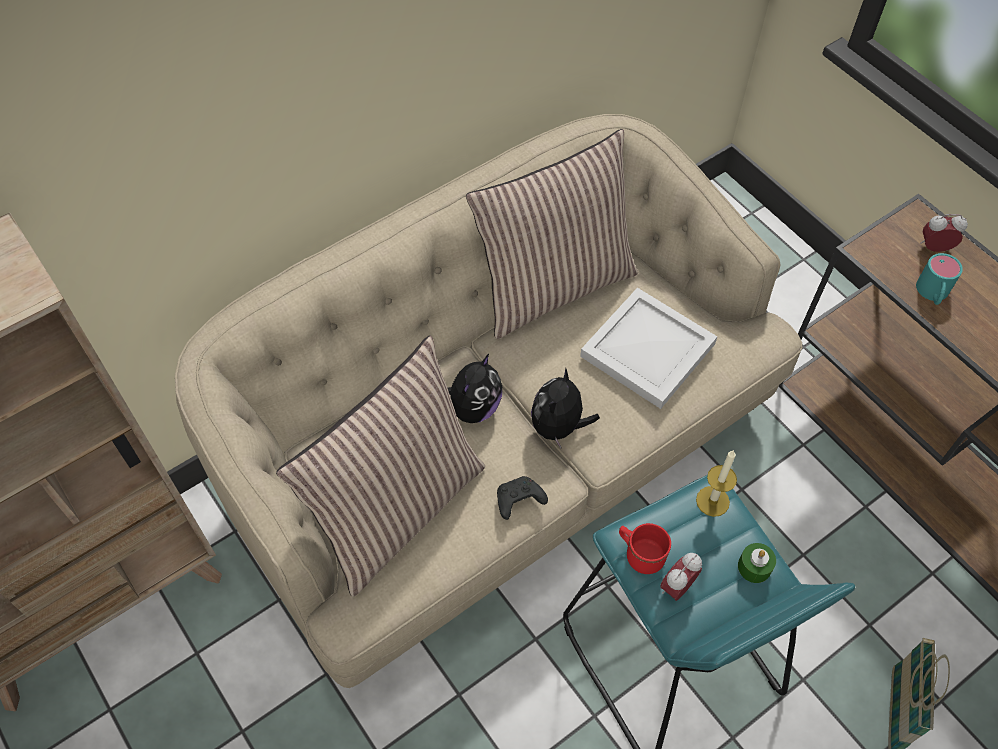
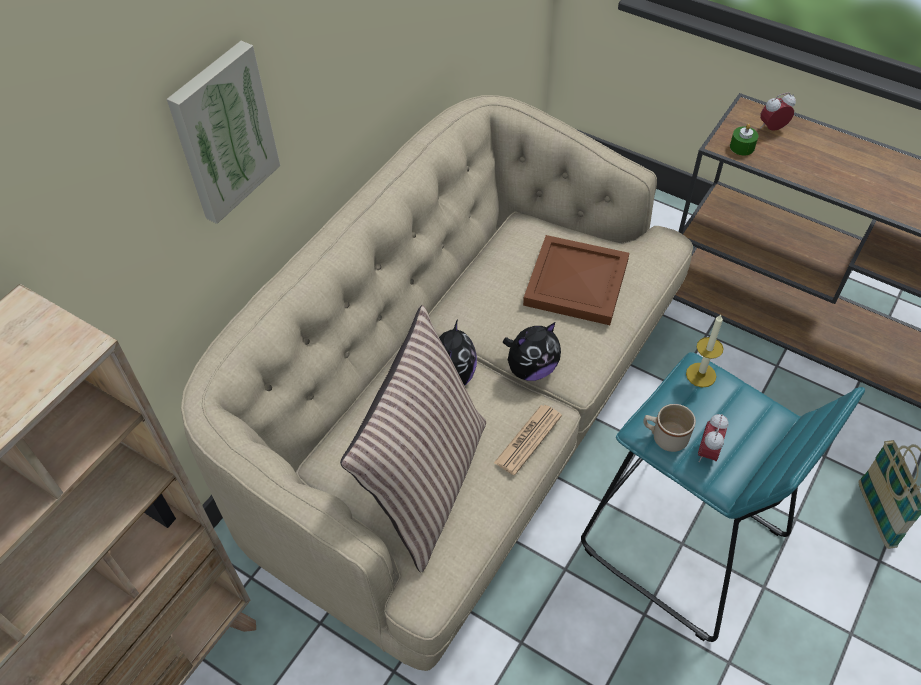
camera: 20 degrees left, 5 degrees down
(277, 103) = (222, 132): none -> picture
(518, 501) = (528, 439): black game controller -> newspaper
(554, 285) = (471, 257): pillow -> none
(559, 427) = (531, 368): plush toy -> plush toy turned 120 degrees counterclockwise
(639, 554) = (664, 437): red mug -> beige mug
(650, 350) = (578, 282): white tray -> brown tray
(754, 567) = (760, 414): green candle -> green candle (742, 147)
(932, 294) = (789, 162): turquoise mug -> none

